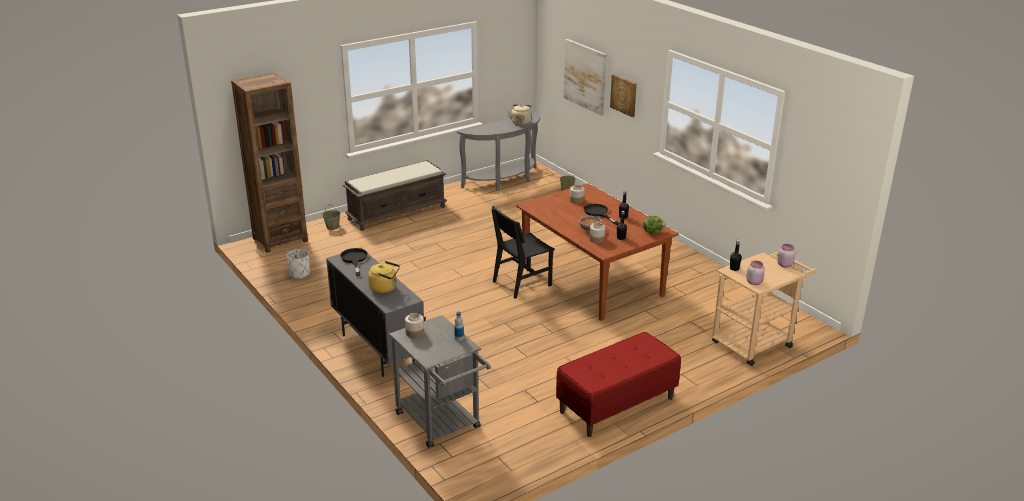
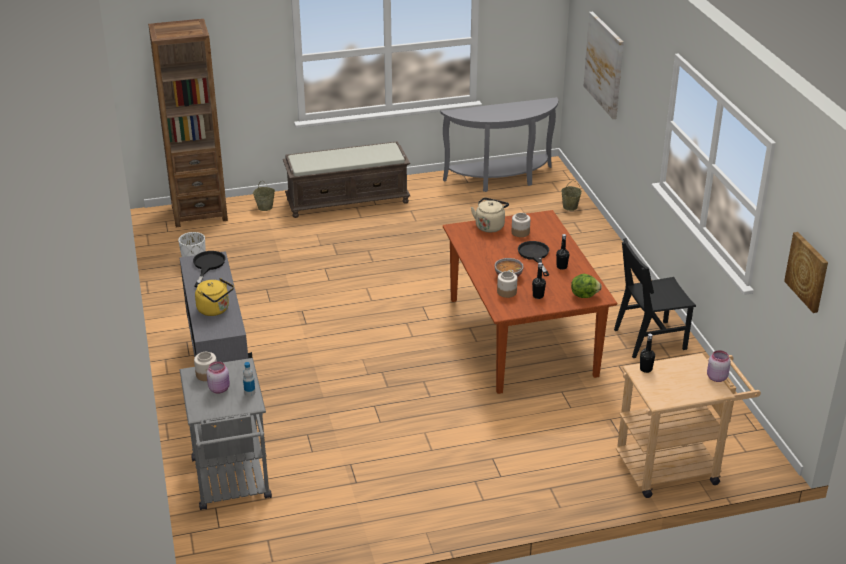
camera: 20 degrees right, 5 degrees up
(521, 122) = (526, 109): beige kettle -> beige kettle (490, 226)
(522, 283) = (434, 324): black chair -> black chair (649, 339)
(616, 405) = (444, 510): red bench -> none
(624, 95) = (635, 99): picture -> picture (807, 271)
(754, 282) = (657, 394): pink jar -> pink jar (220, 388)

